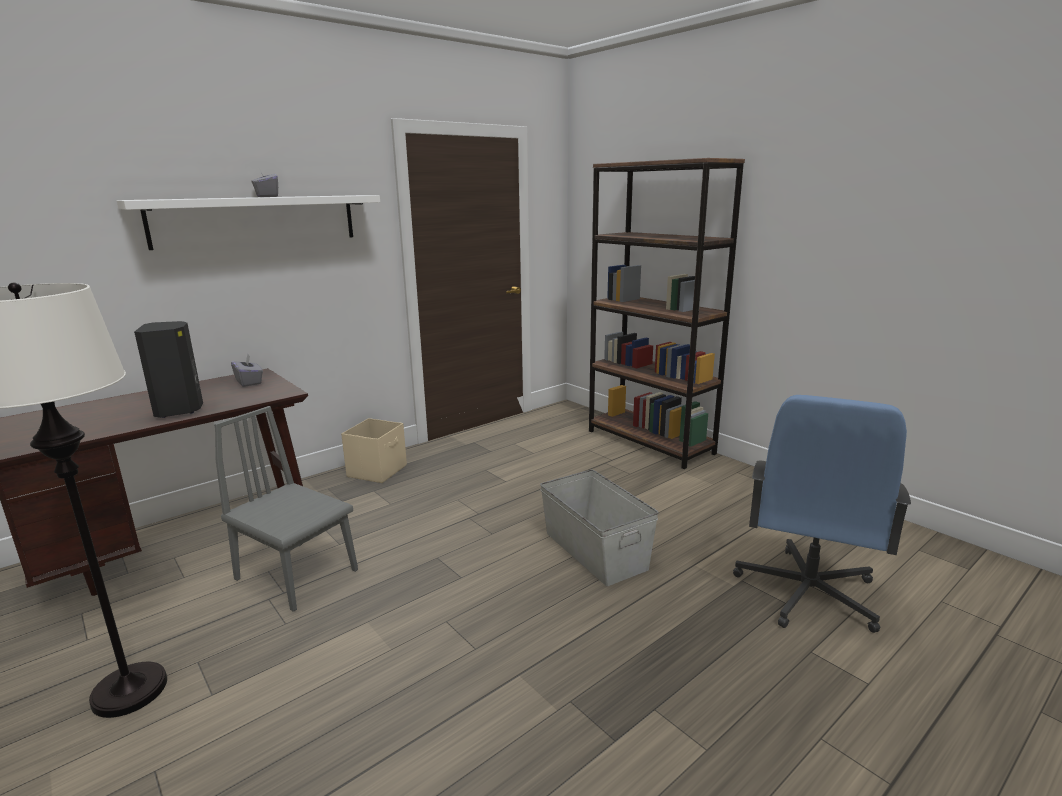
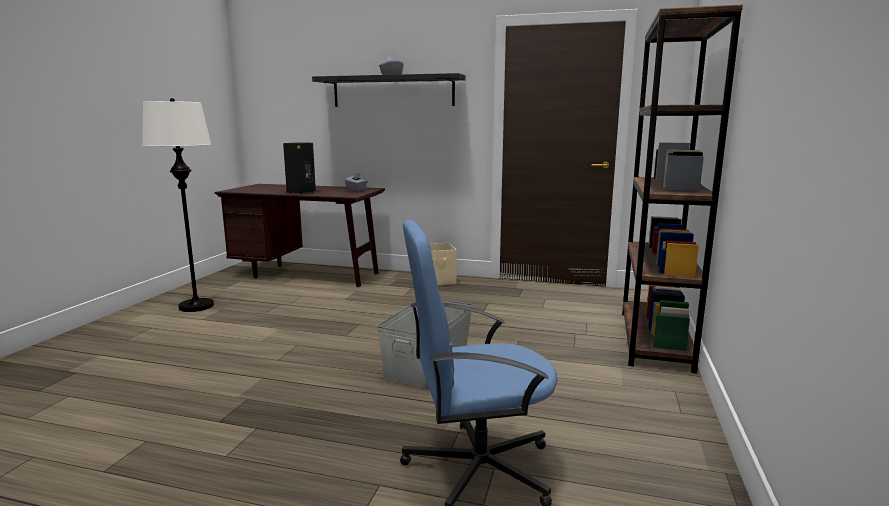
camera: 55 degrees right, 5 degrees down
(257, 220) = (393, 91): white shelf -> black shelf
(297, 574) = (306, 301): grey chair -> none

